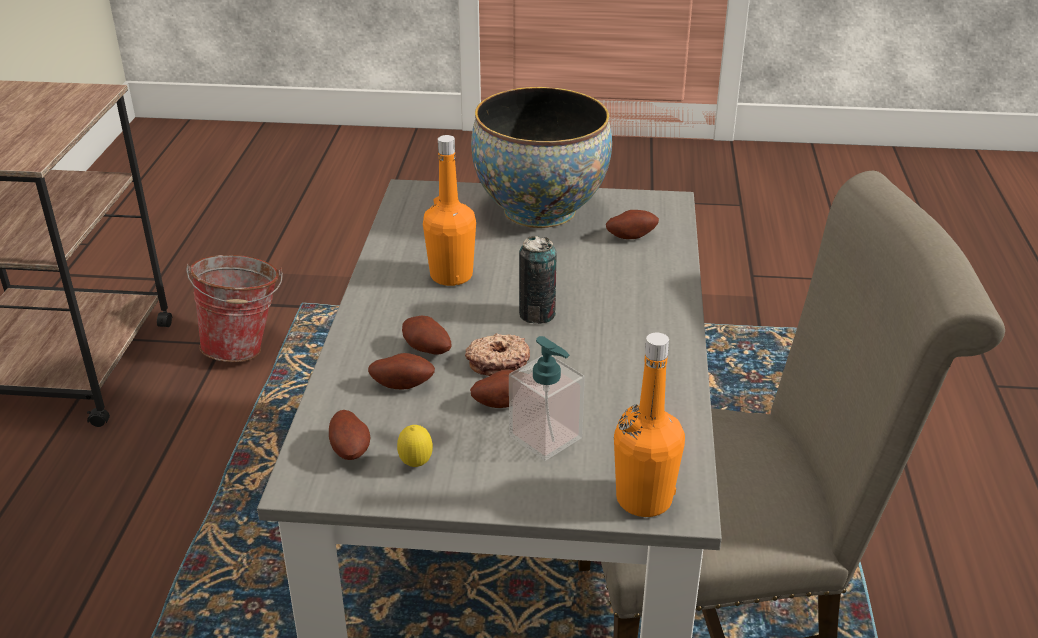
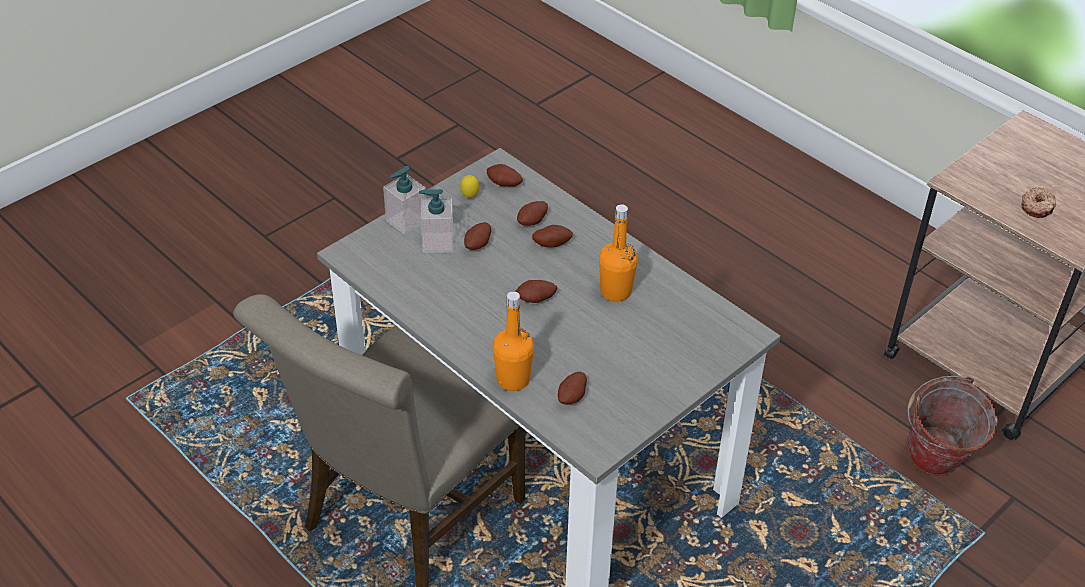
camera: 130 degrees right, 10 degrees up
(497, 362) = (512, 261): donut -> donut (1037, 207)
(537, 314) = (536, 300): can -> potato
(540, 210) = (654, 377): bowl -> none
(543, 492) = (406, 221): none -> soap dispenser
(644, 499) = (364, 245): orange bottle -> orange bottle (513, 379)

